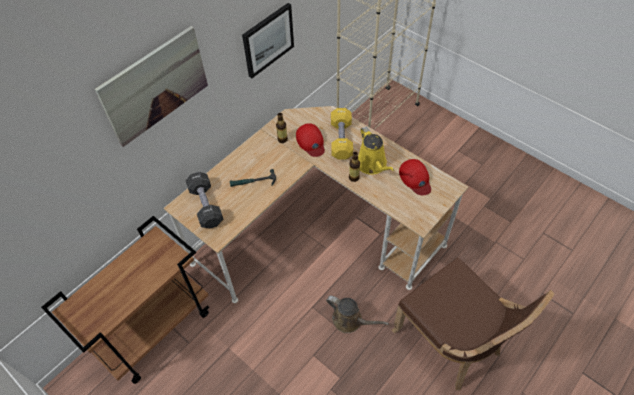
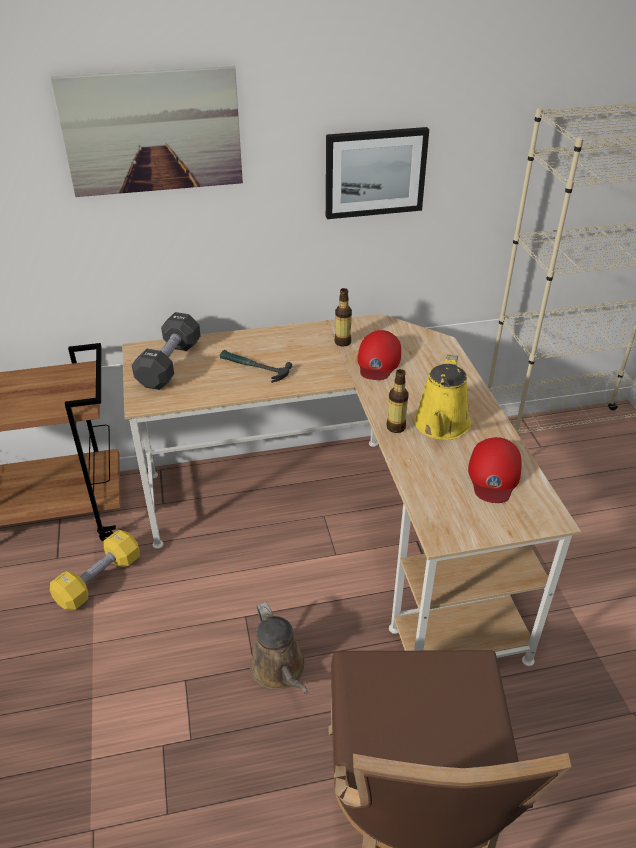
camera: 35 degrees right, 15 degrees down
(341, 140) = (424, 377): yellow dumbbell -> yellow dumbbell (99, 580)

